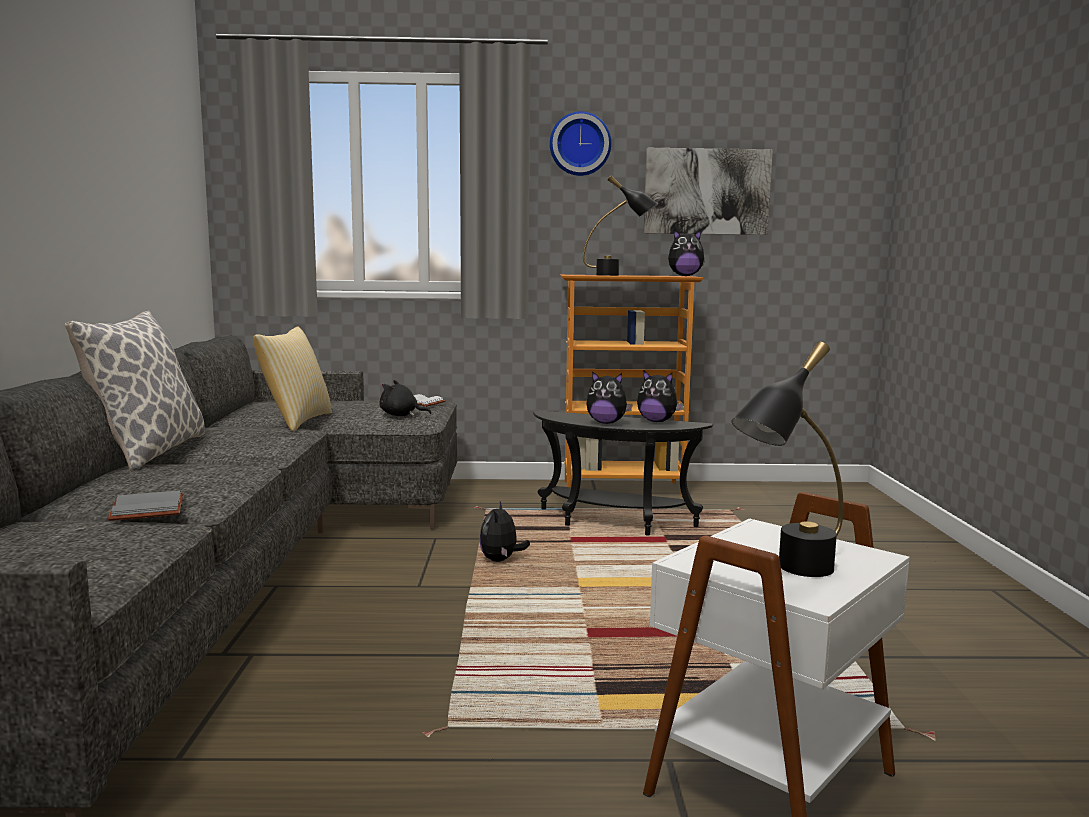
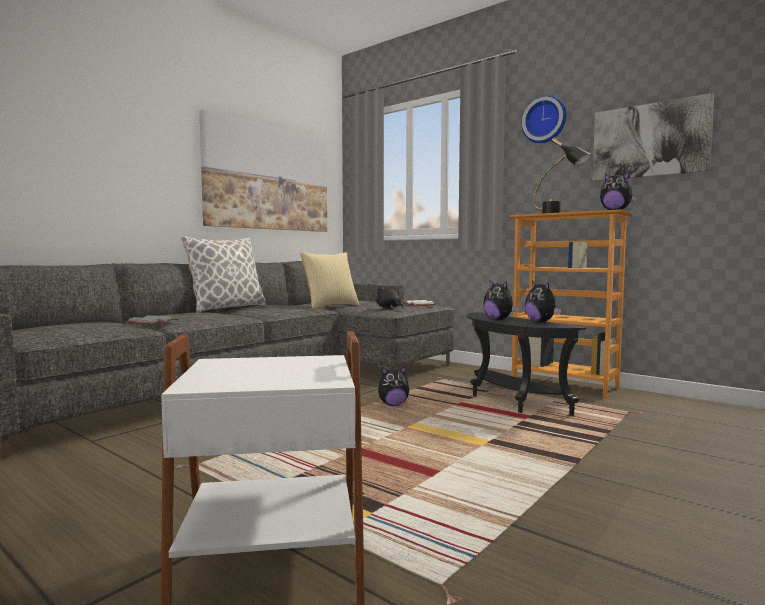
camera: 40 degrees right, 5 degrees down
(129, 188) = (268, 178): none -> picture
(501, 560) = (393, 404): plush toy -> plush toy turned 150 degrees counterclockwise
(789, 573) = (237, 375): black table lamp -> none

